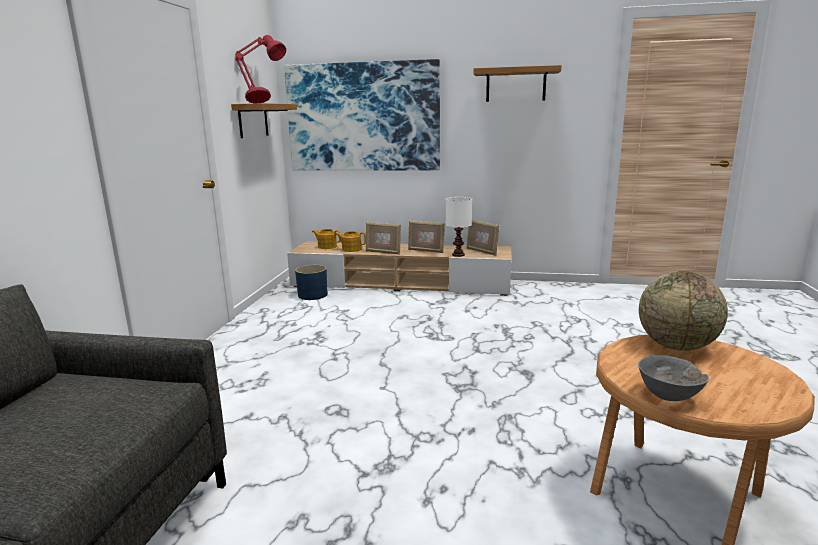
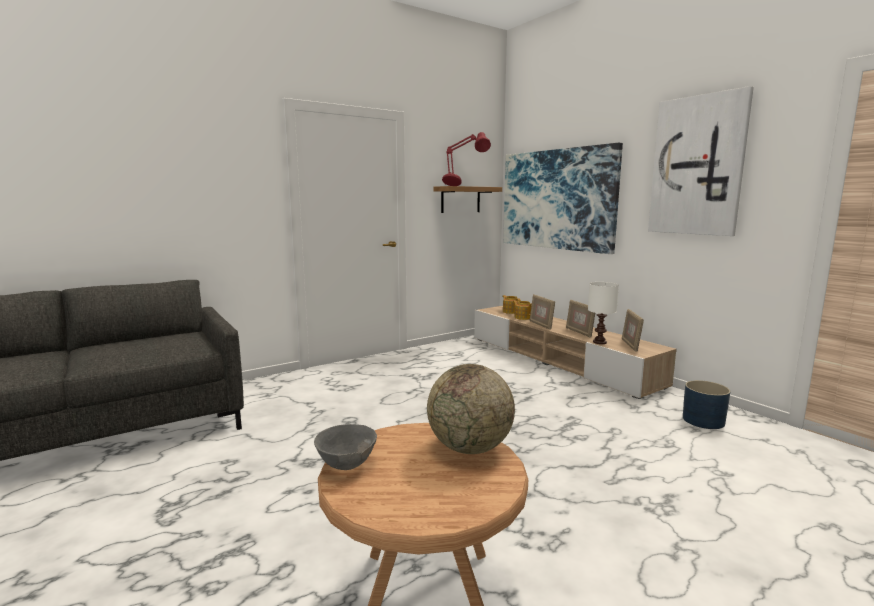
camera: 45 degrees right, 5 degrees down
(313, 295) = (478, 348): blue planter -> blue planter (703, 420)
(515, 85) = (697, 166): shelf -> picture

